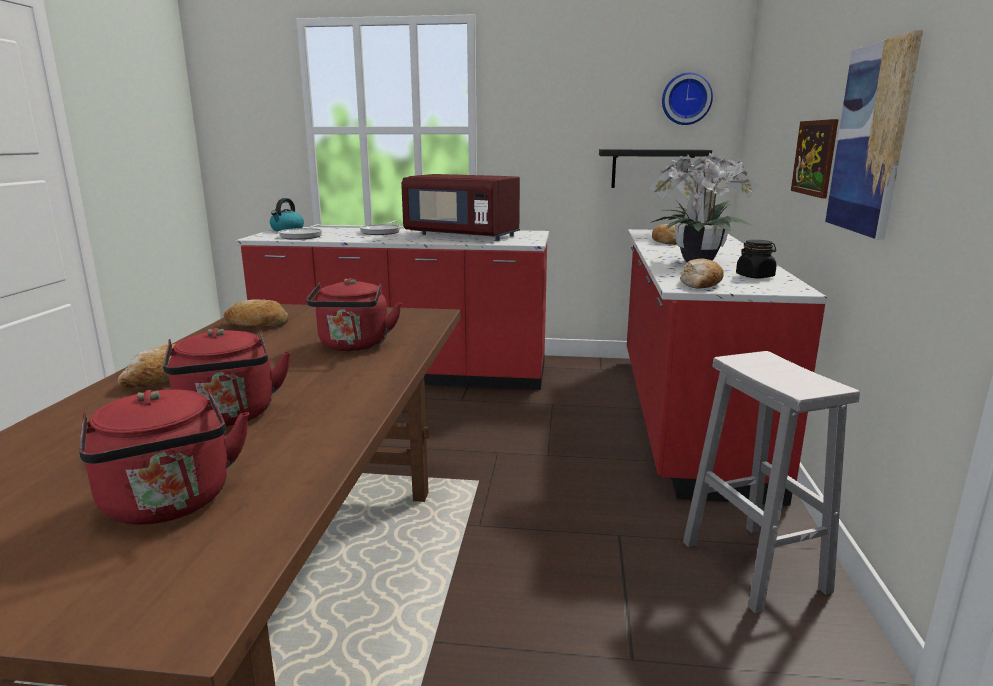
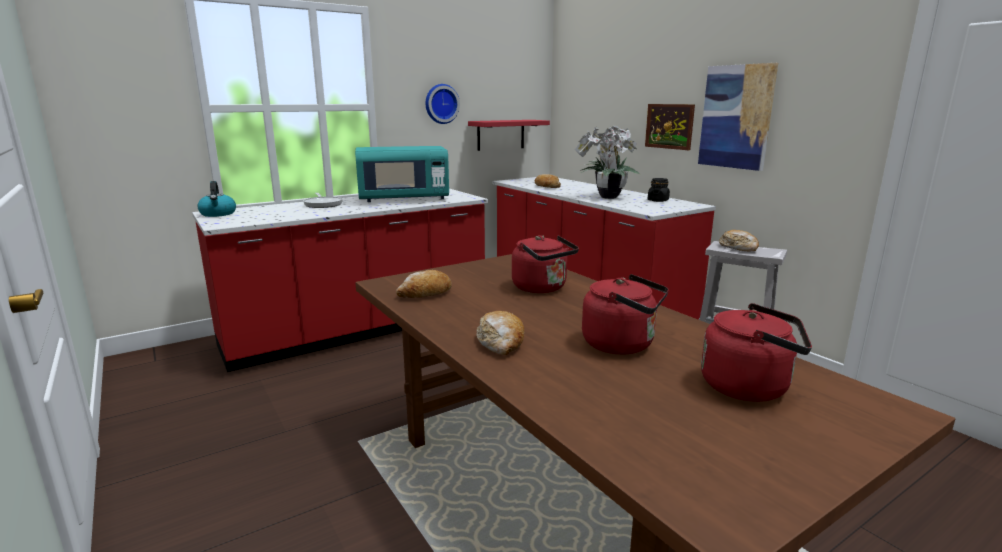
camera: 40 degrees left, 0 degrees up
(302, 236) = (263, 217): frying pan -> none
(462, 235) = (403, 199): red microwave -> turquoise microwave
(649, 168) = (500, 134): black shelf -> red shelf
(686, 99) = (519, 84): wall clock -> wall clock (441, 104)
(700, 284) = (653, 209): bread -> bread (738, 247)

